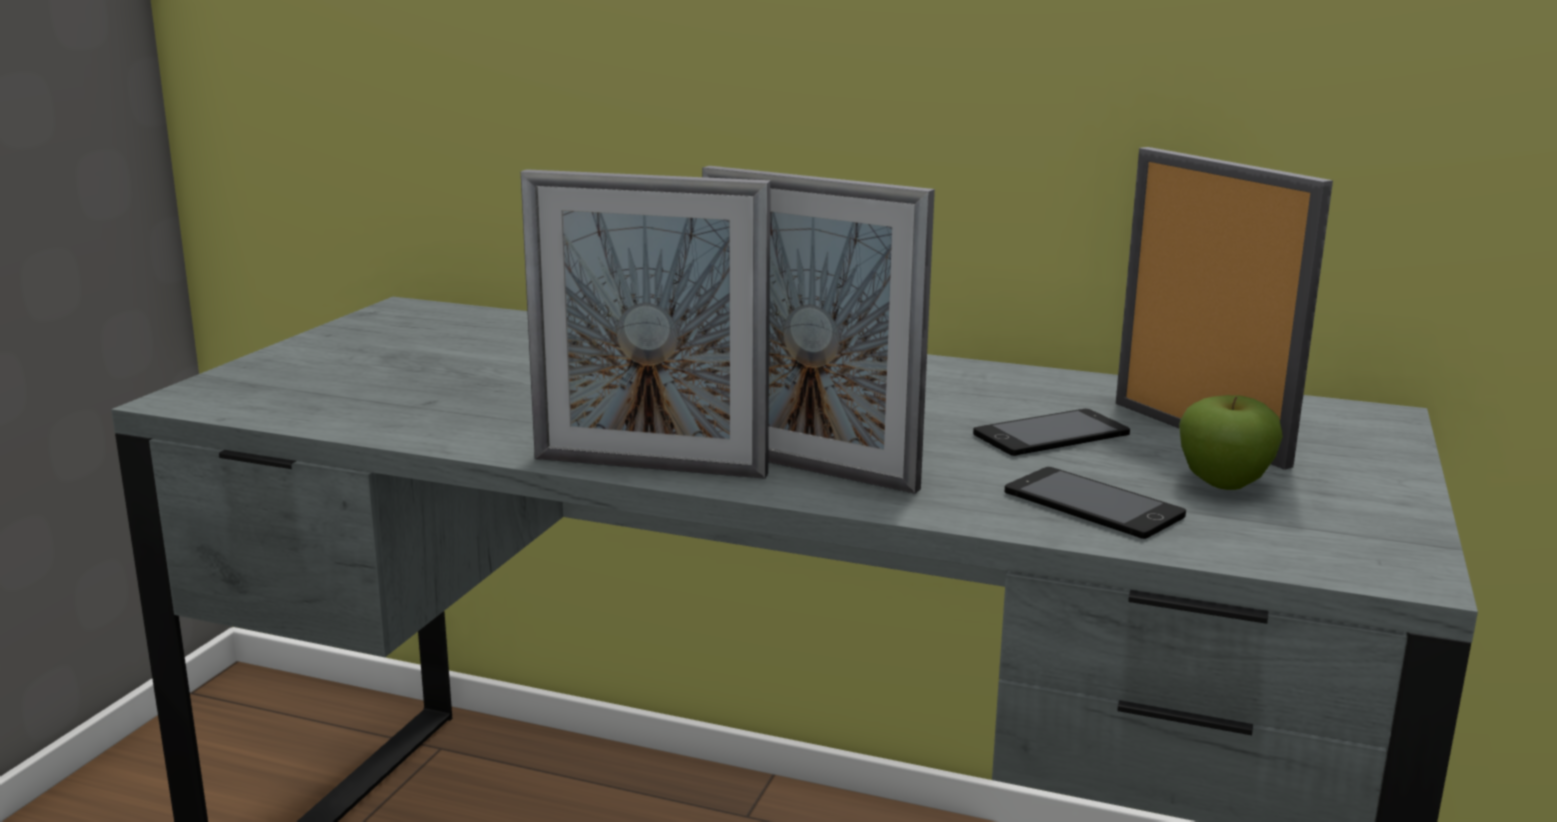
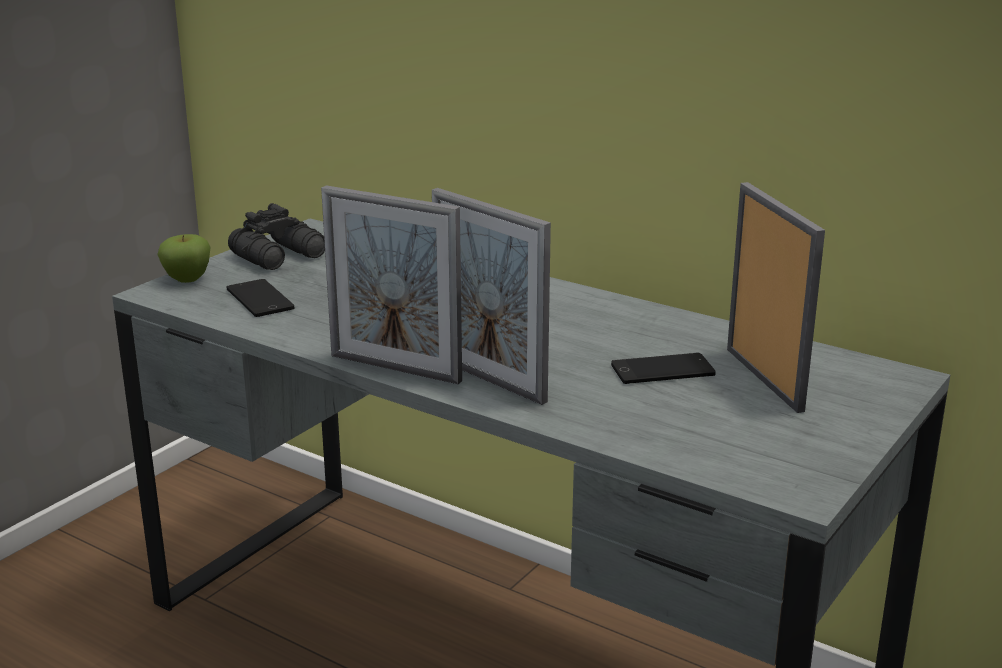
camera: 15 degrees right, 5 degrees up
(374, 342) = (281, 256): none -> black binoculars
(1093, 504) = (647, 425): phone -> phone (260, 299)
(1223, 483) = (746, 419): apple -> apple (187, 279)

